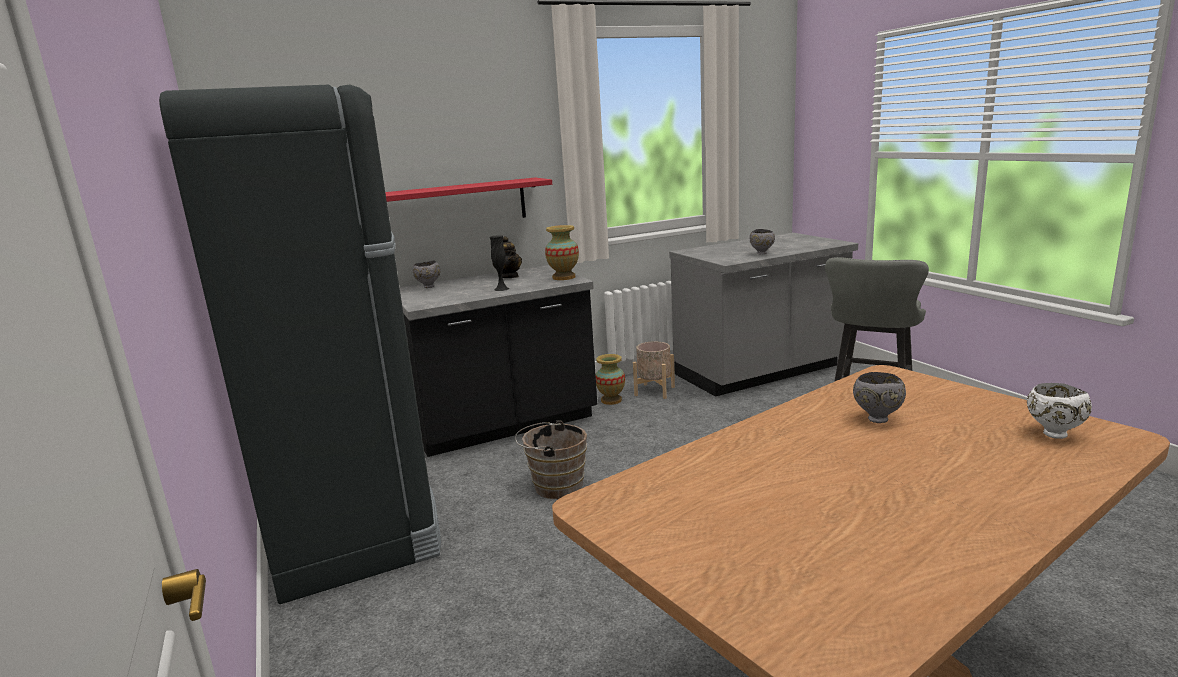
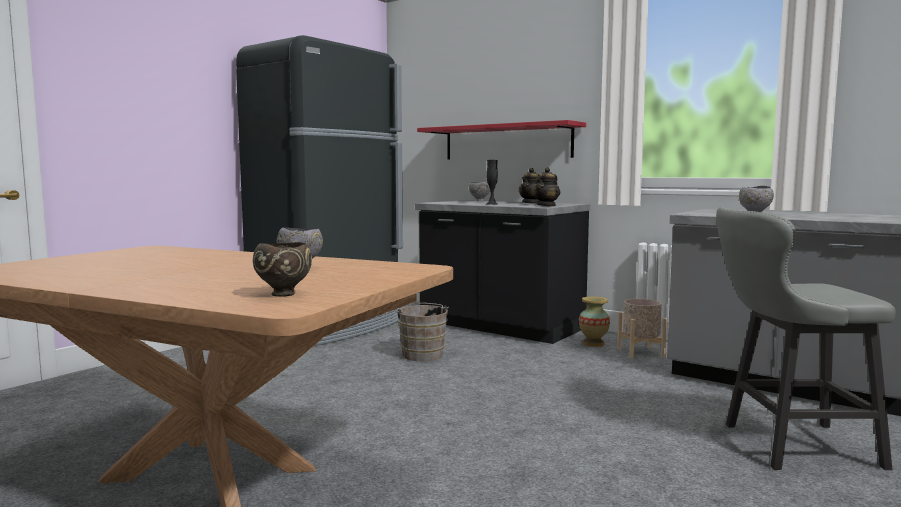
camera: 60 degrees right, 10 degrees down
(564, 277) = (546, 205): vase -> teapot
(1053, 434) = (284, 294): white bowl -> brown bowl

